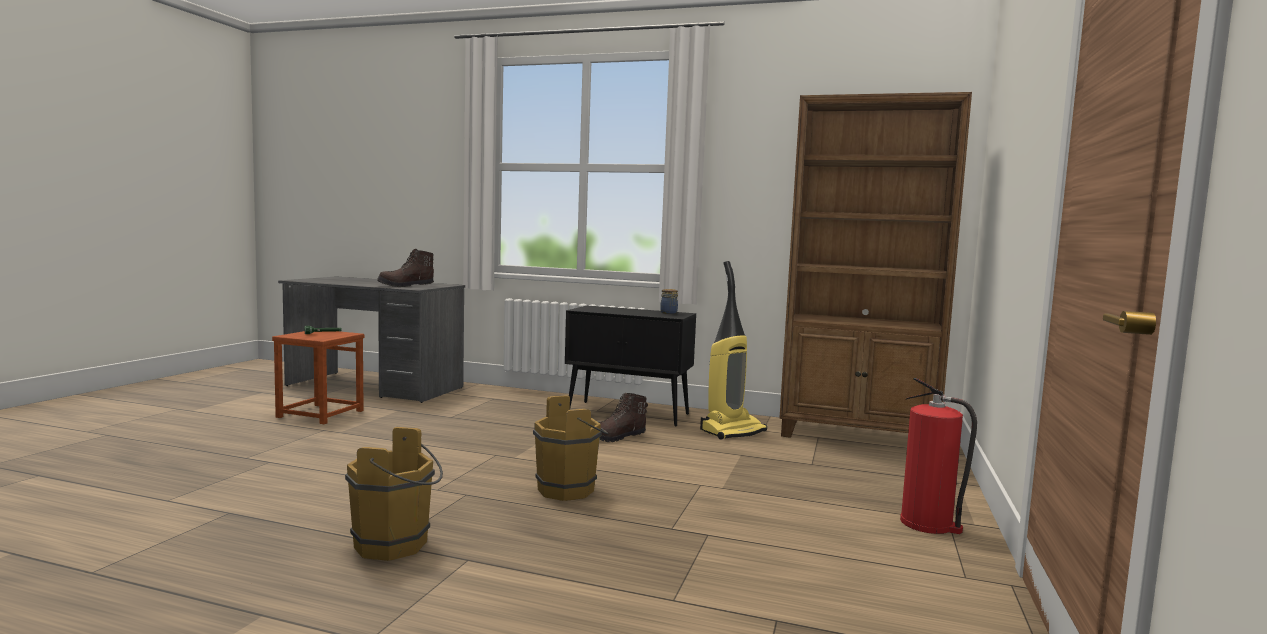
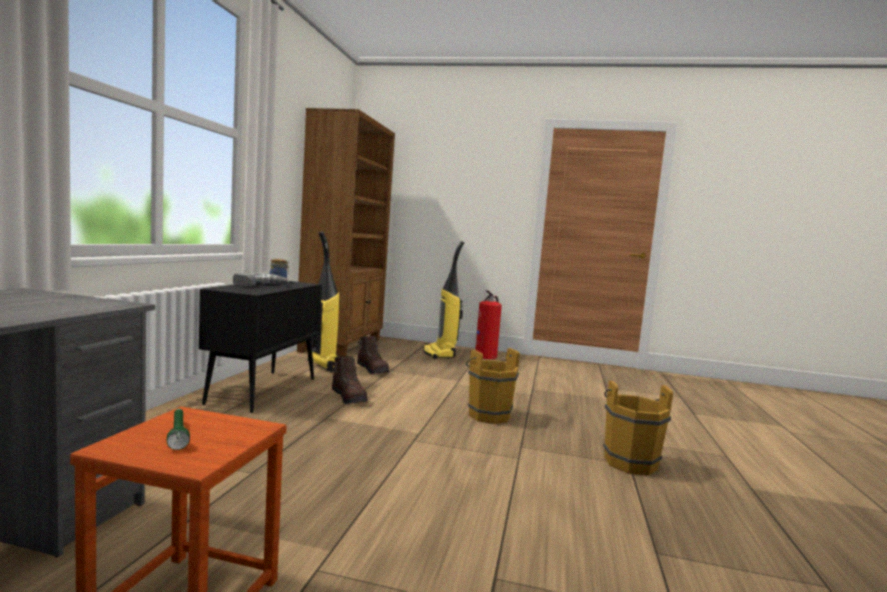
camera: 95 degrees left, 0 degrees up
(406, 286) = (55, 305): brown boot -> brown boot (372, 370)
(632, 310) = (261, 285): none -> power drill
(888, 488) = (440, 354): none -> vacuum cleaner

